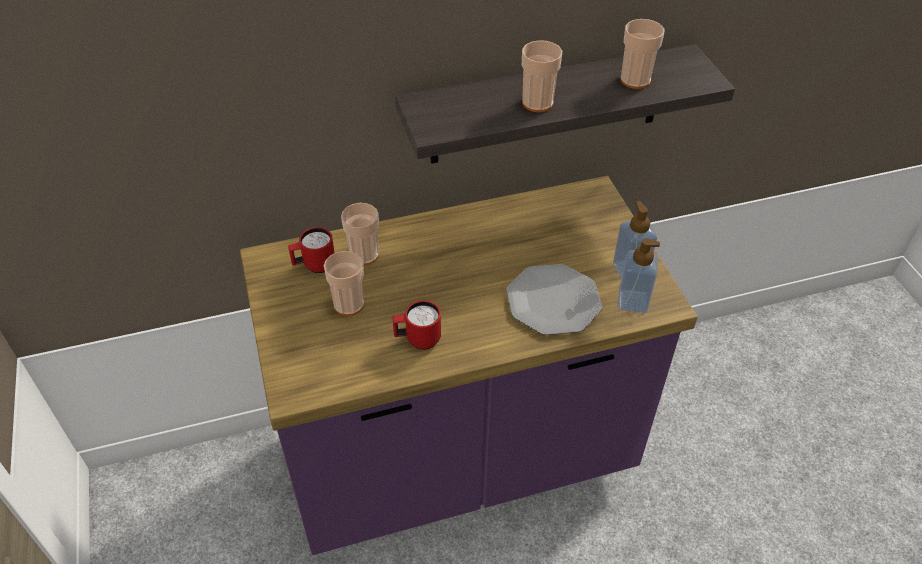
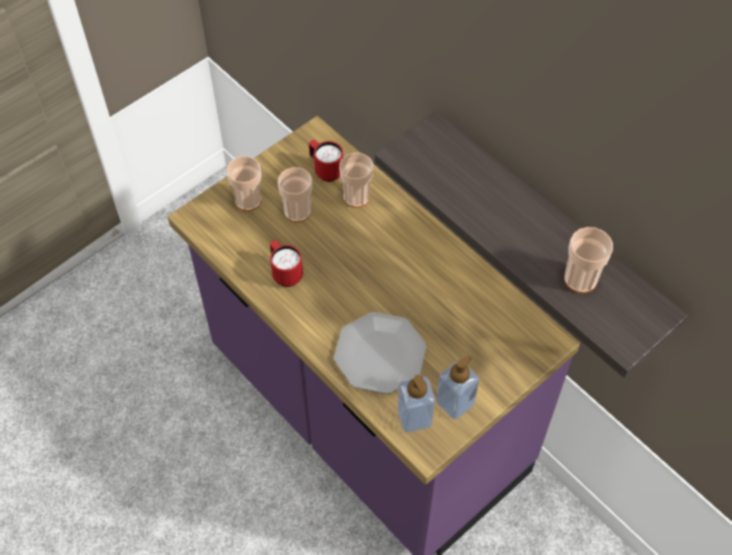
camera: 65 degrees right, 10 degrees up
(537, 103) = (490, 214): cup -> cup (248, 200)

